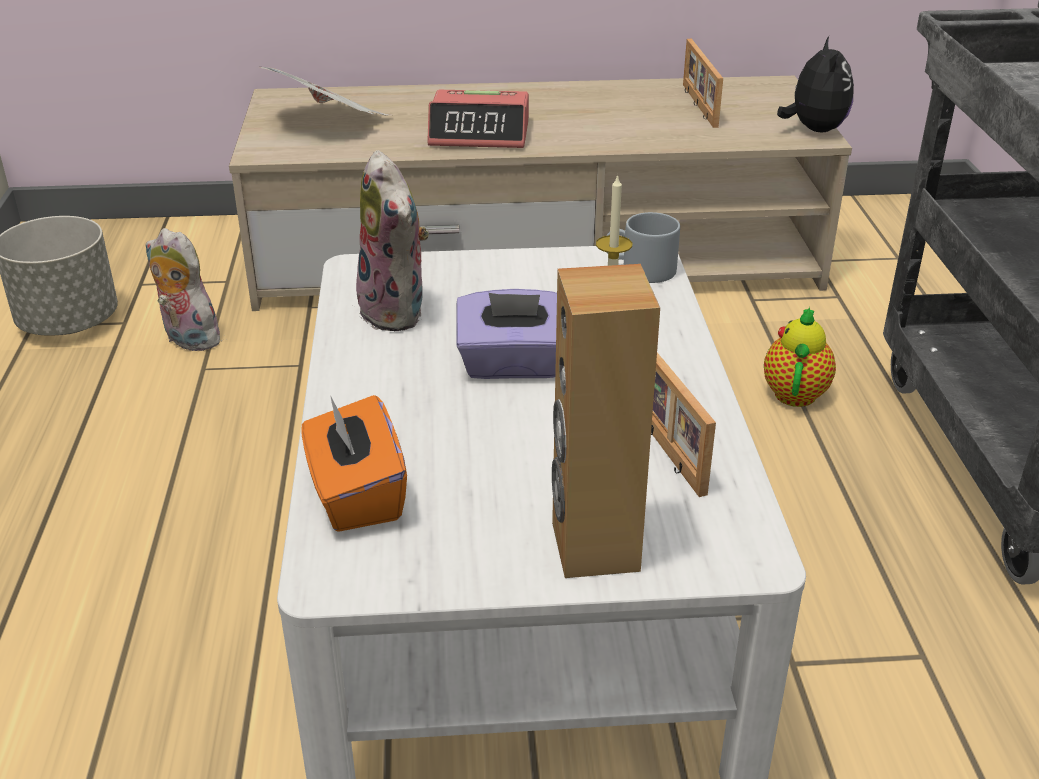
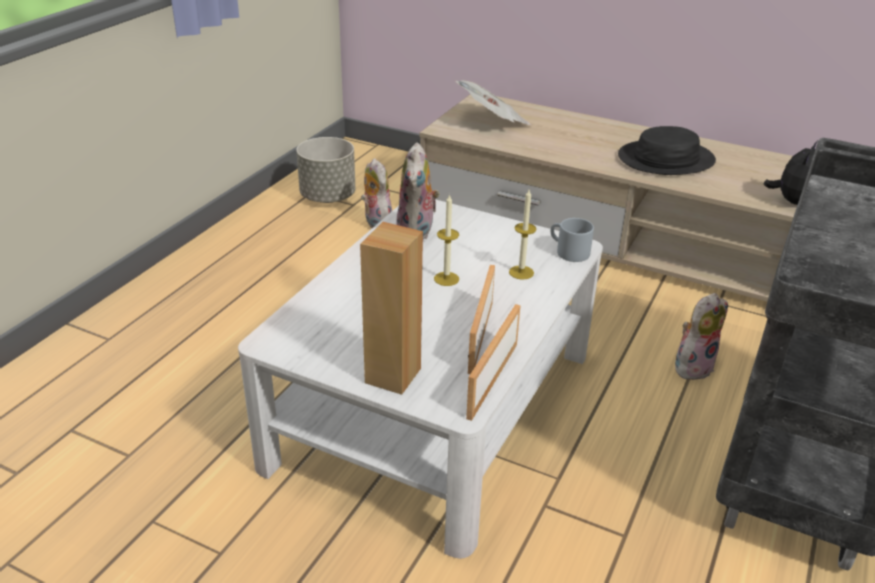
camera: 30 degrees right, 0 degrees up
(356, 495) = (312, 312): orange tissue box -> none
(480, 134) = (572, 149): alarm clock -> none
(514, 365) = (446, 279): purple tissue box -> candle
(615, 117) = (666, 159): none -> black hat
(698, 105) = (729, 165): picture frame -> picture frame (491, 379)
(795, 391) = (692, 366): teapot -> plush toy

